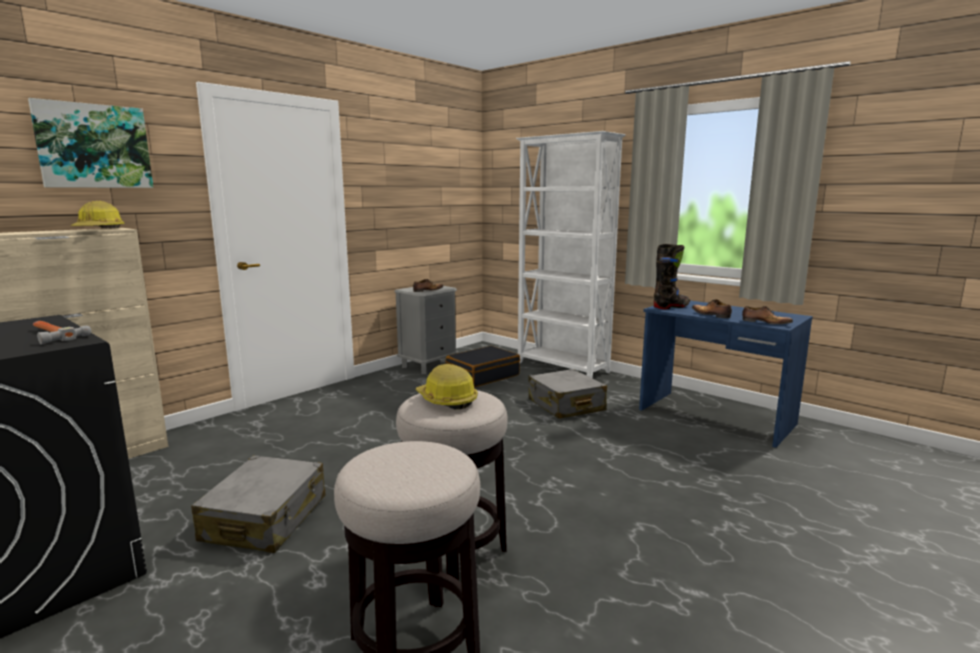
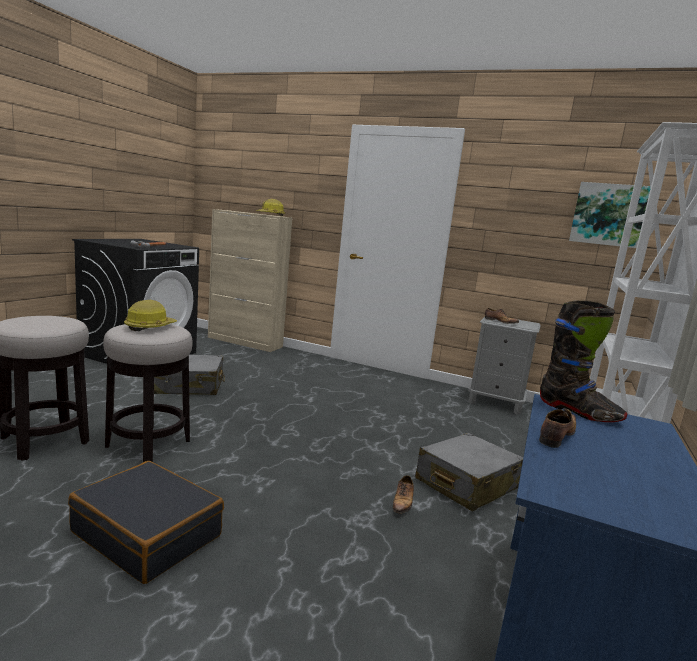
camera: 70 degrees right, 0 degrees up
(94, 146) = (290, 169): picture -> picture (612, 215)
(482, 375) = (501, 430): black suitcase -> black suitcase (148, 533)
(765, 322) = (556, 478): shoe -> shoe (403, 502)

